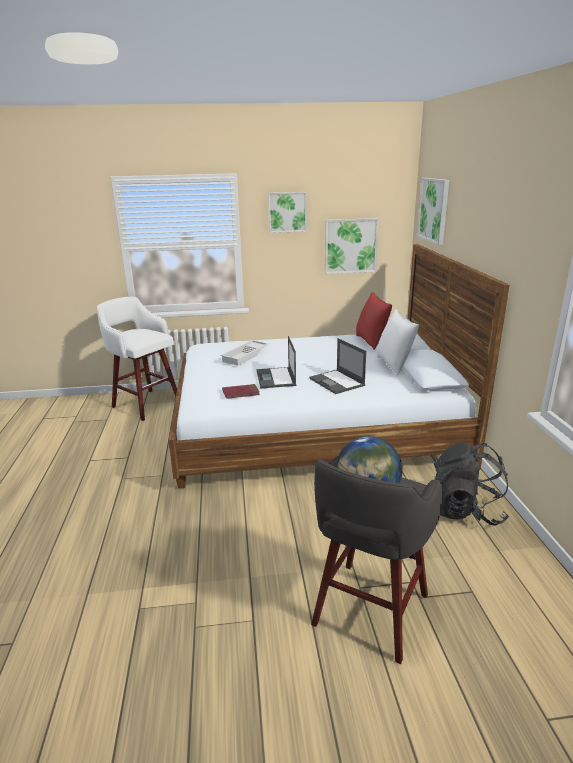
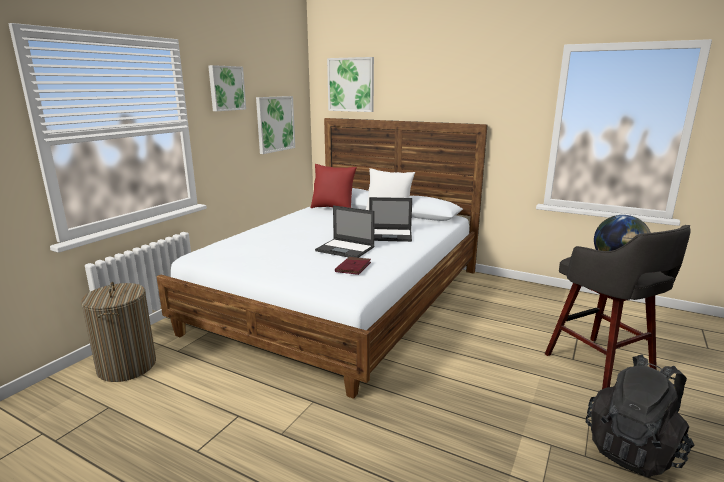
camera: 55 degrees left, 5 degrees down
(145, 404) = (127, 366): white stool -> laundry basket
(246, 356) = (274, 245): white tray -> none
(465, 510) = (514, 293): black backpack -> black backpack (634, 449)

